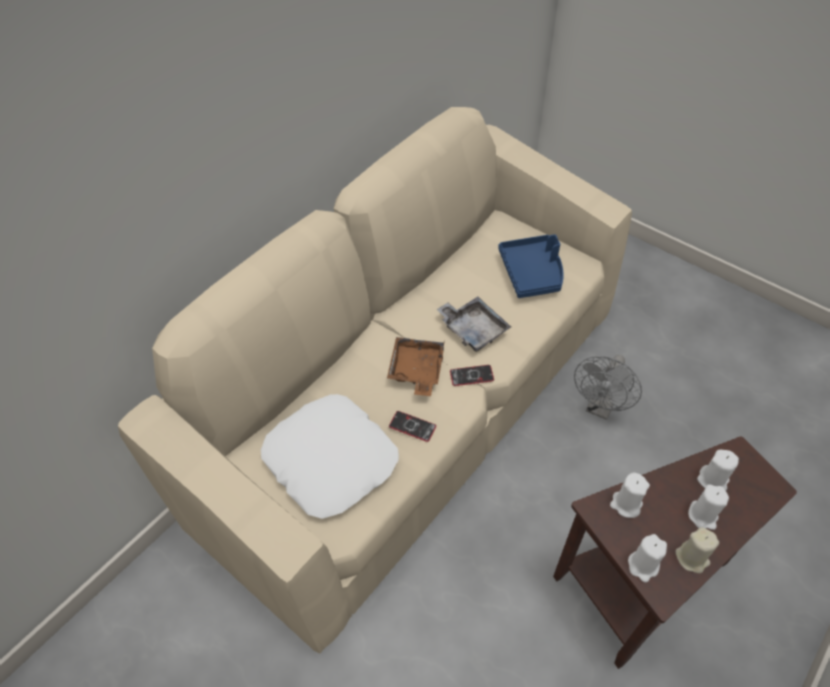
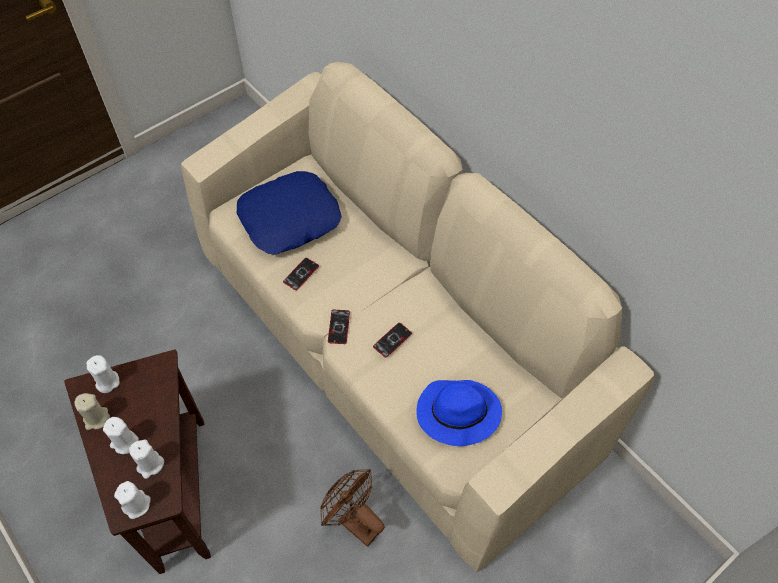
camera: 100 degrees right, 5 degrees up
(332, 460) = (290, 219): white pillow -> blue pillow
(416, 370) = (356, 286): brown tray -> none
(473, 329) = (392, 340): grey tray -> phone
(532, 273) = (456, 414): blue tray -> blue hat
(600, 407) = (354, 521): grey fan -> brown fan
(626, 504) = (158, 387): white candle -> white candle (137, 505)

